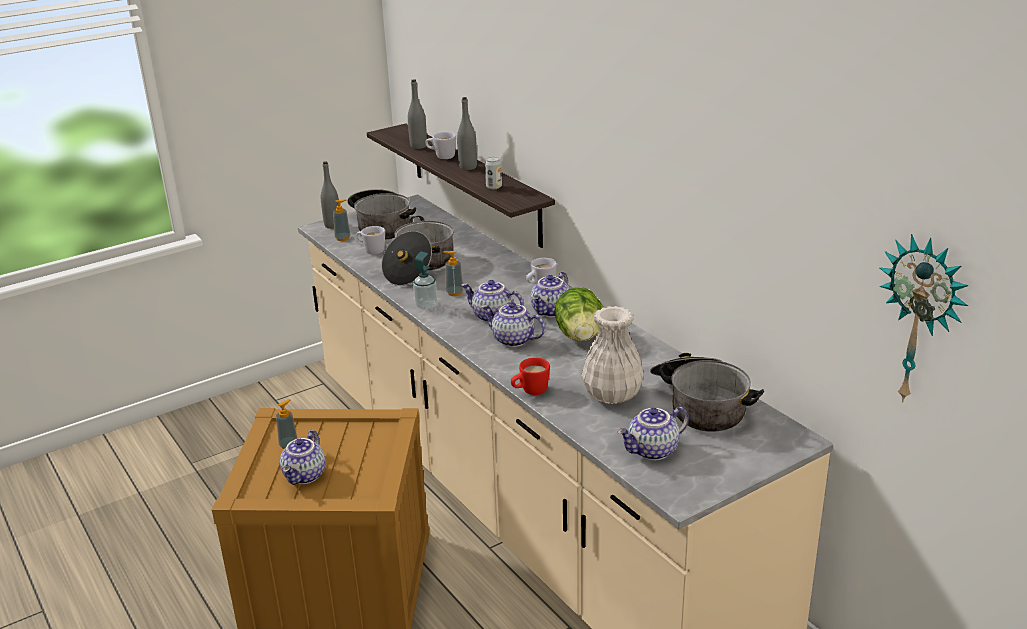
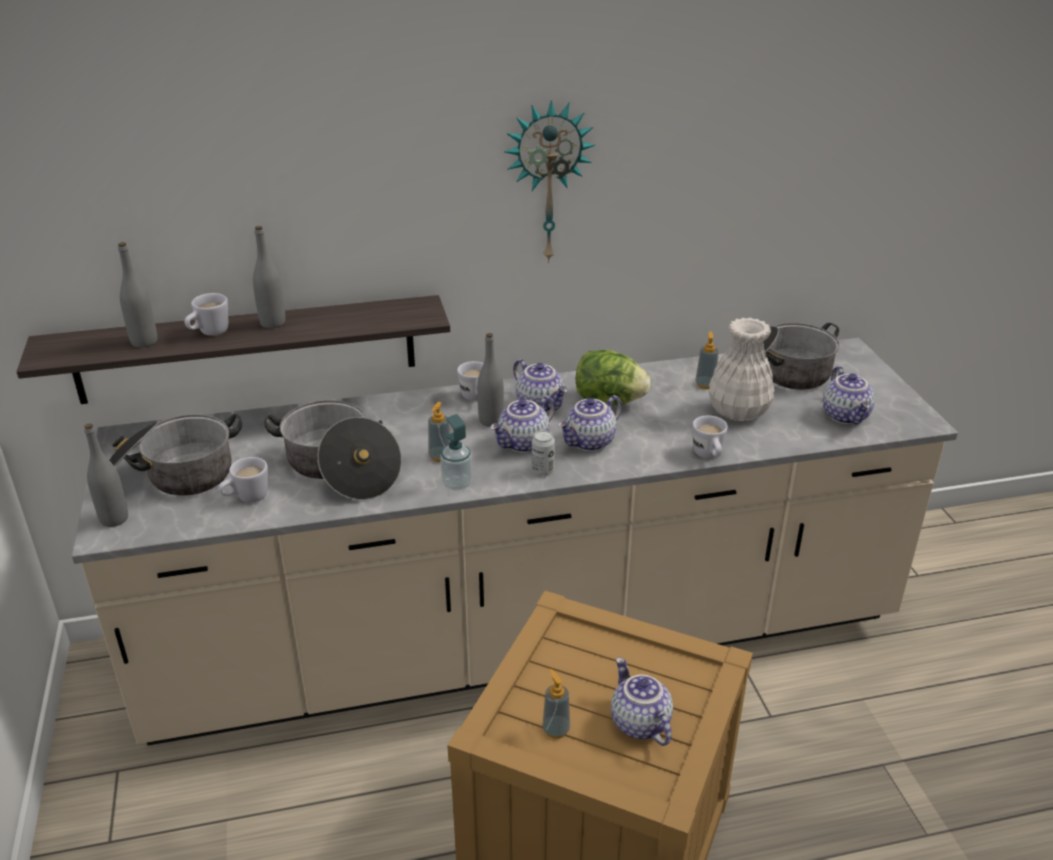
camera: 70 degrees left, 5 degrees up
(305, 476) = (638, 723): teapot -> teapot turned 150 degrees counterclockwise
(343, 238) = (174, 517): soap dispenser -> soap dispenser (705, 384)
(494, 187) = (361, 319): can -> can (542, 470)
(513, 299) = (491, 421): none -> grey bottle
(530, 392) = (709, 456): red mug -> white mug
(921, 320) = (936, 192): wall clock -> wall clock (547, 182)

